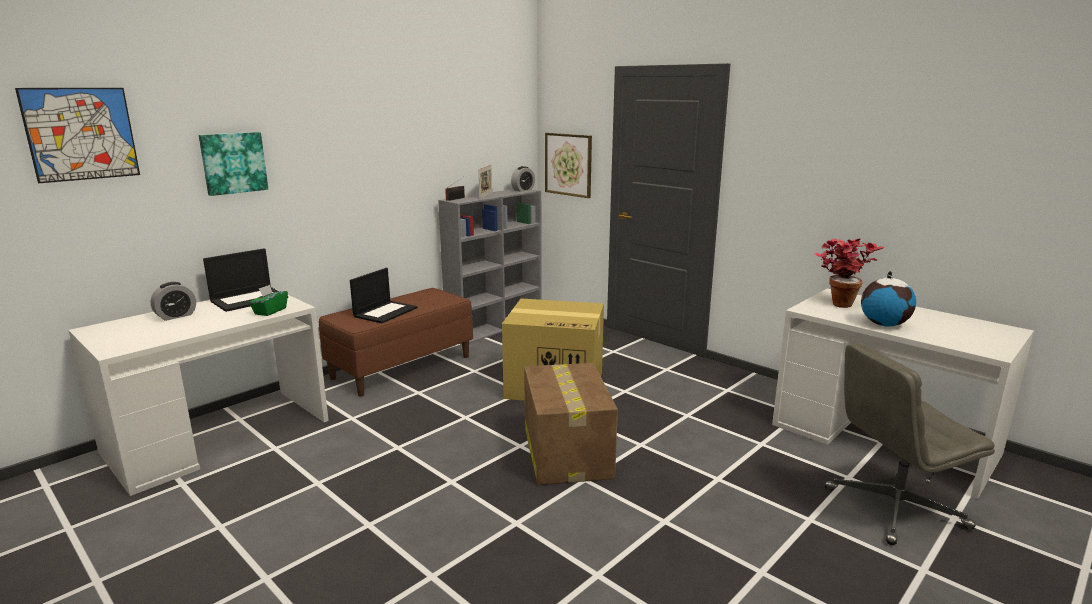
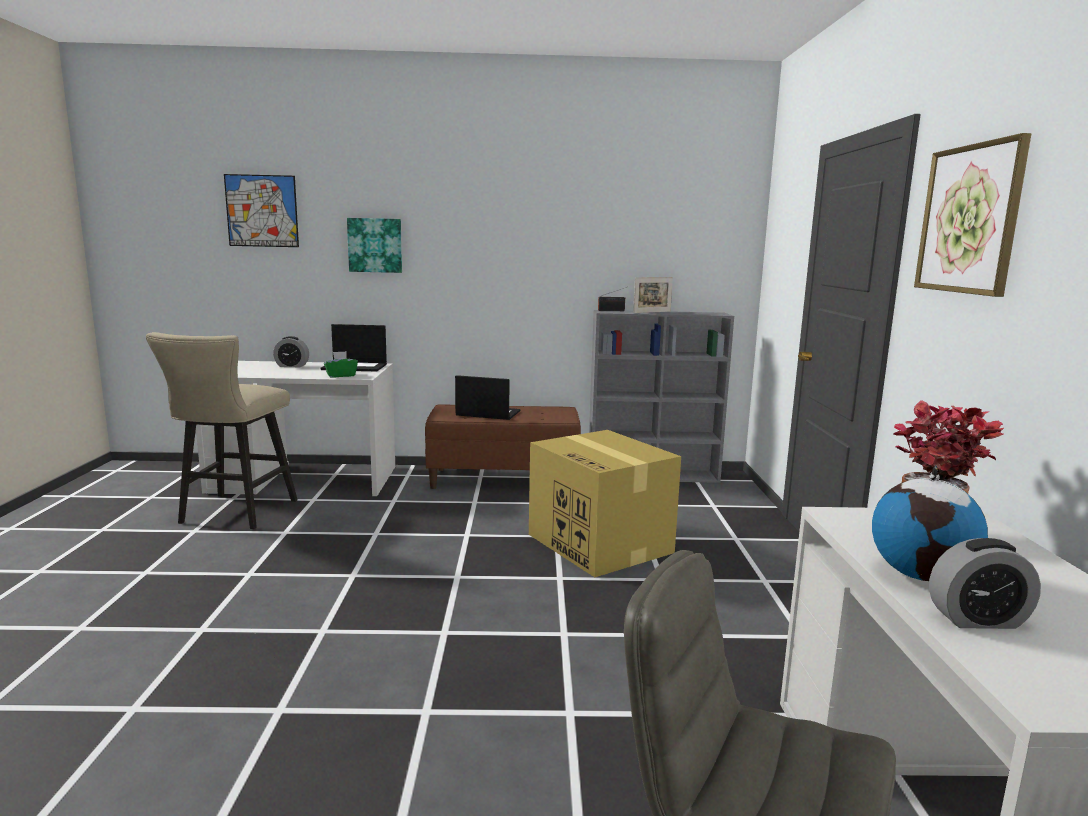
camera: 45 degrees right, 5 degrees down
(224, 494) = (233, 514): none -> beige stool
(385, 312) = (487, 413): laptop -> laptop turned 150 degrees counterclockwise
(523, 190) = (715, 313): alarm clock -> alarm clock (977, 619)
(566, 451) = (482, 601): cardboard box -> none
(568, 164) = (778, 286): picture -> picture (969, 219)

